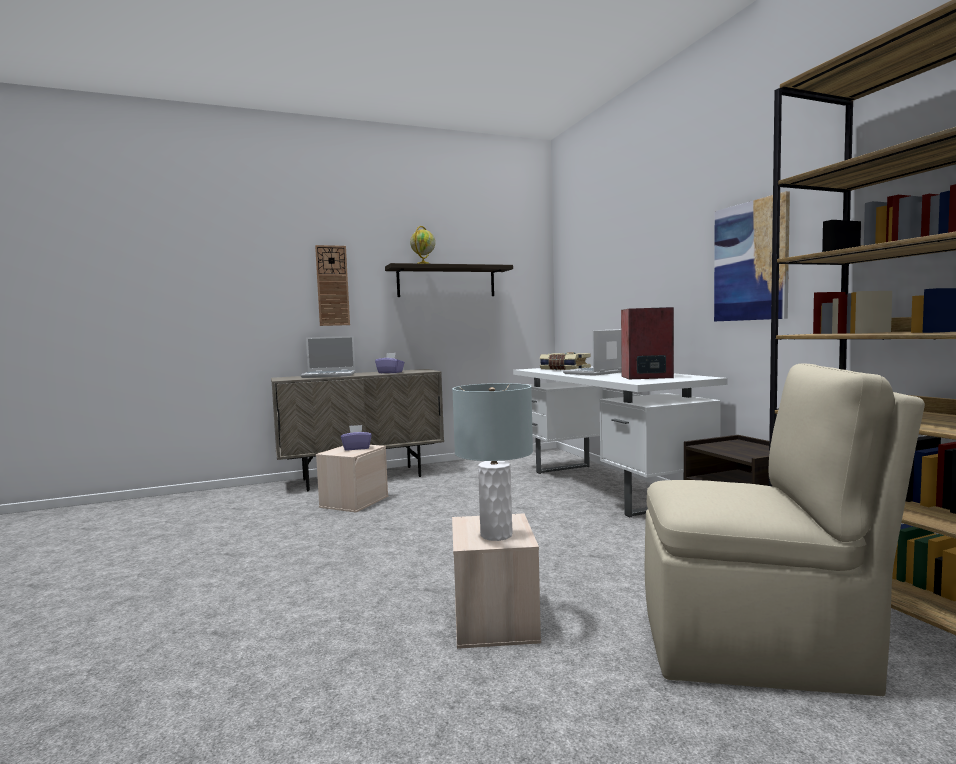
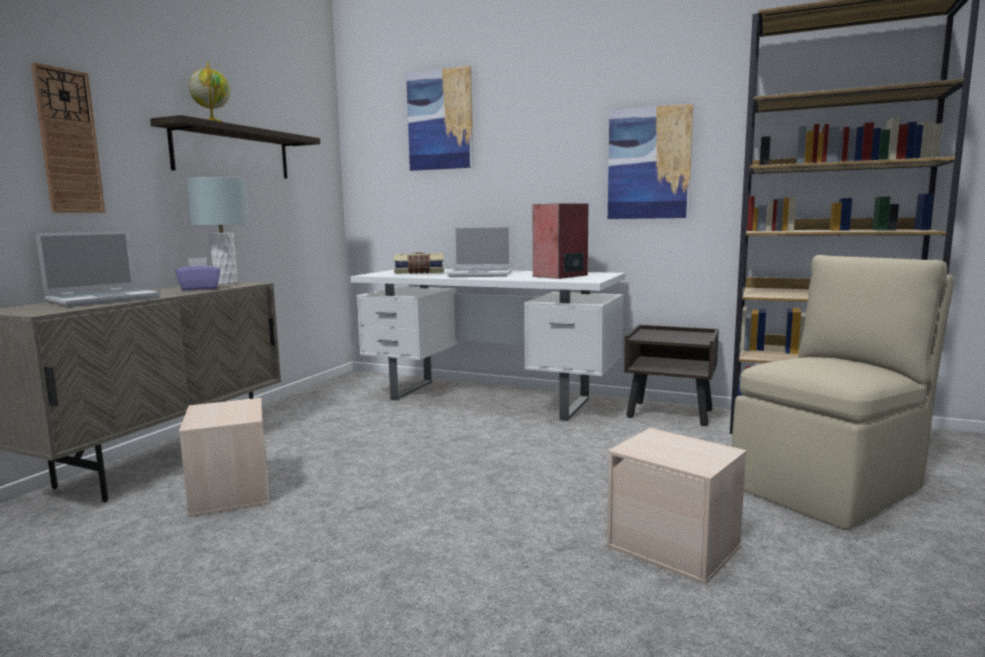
camera: 45 degrees left, 5 degrees up
(356, 448) = (226, 409): purple tissue box -> none
(496, 535) = (693, 452): grey table lamp -> grey table lamp (226, 283)
(596, 373) = (481, 274): laptop -> laptop turned 90 degrees counterclockwise
(604, 238) = (440, 120): none -> picture

